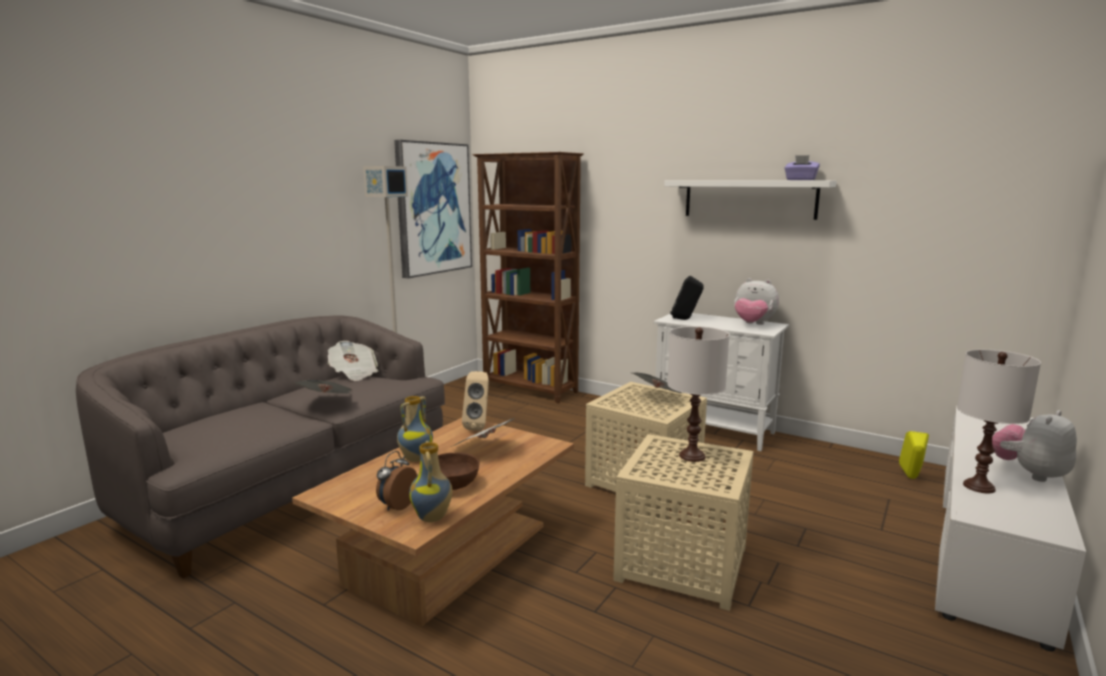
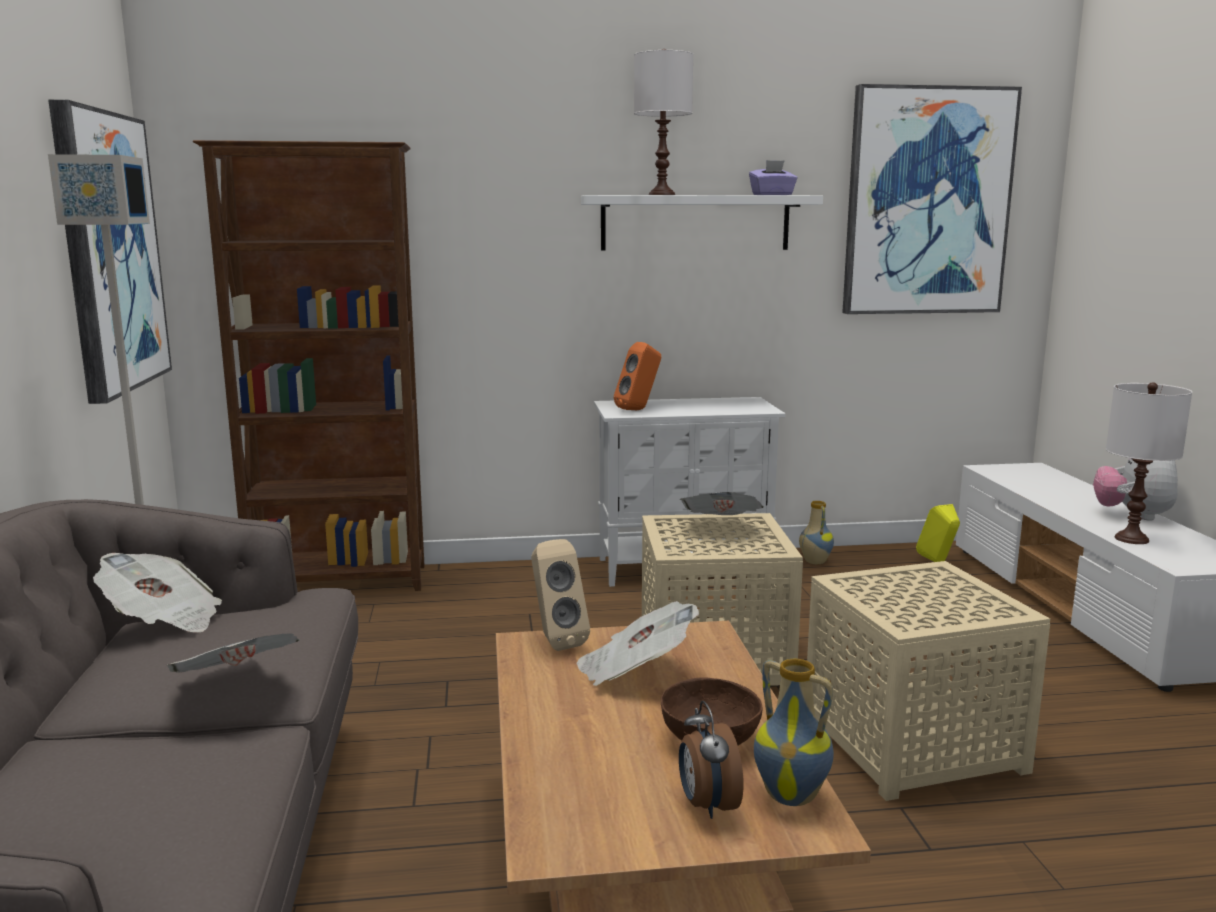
camera: 40 degrees left, 0 degrees up
(415, 458) = (569, 724): vase -> vase (814, 562)
(685, 319) = (639, 409): black speaker -> orange speaker
(691, 456) = (910, 586): white table lamp -> white table lamp (661, 194)
(753, 324) = (728, 403): plush toy -> none
(944, 185) = (927, 202): none -> picture

